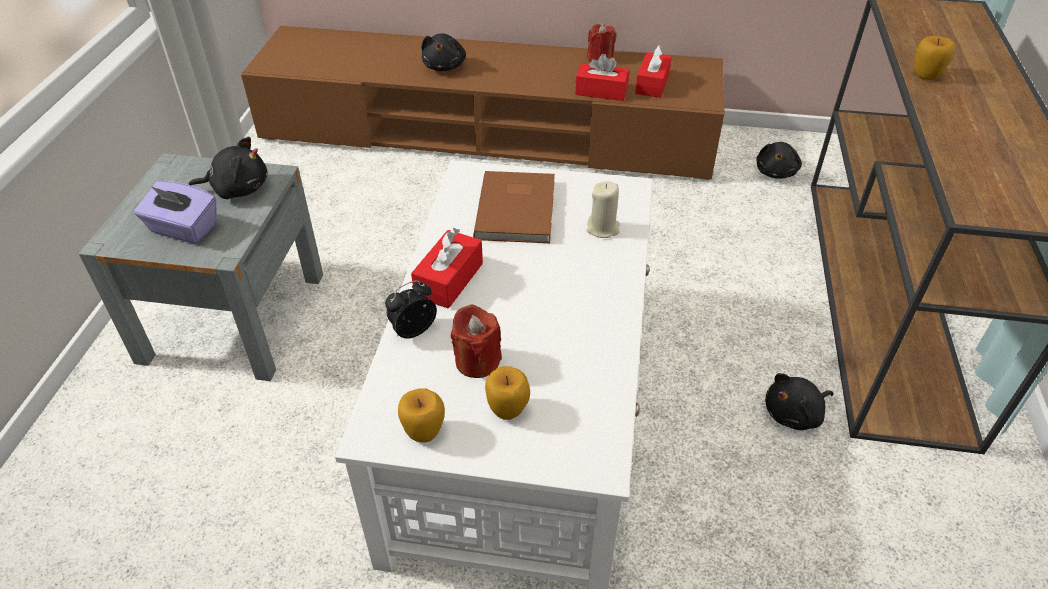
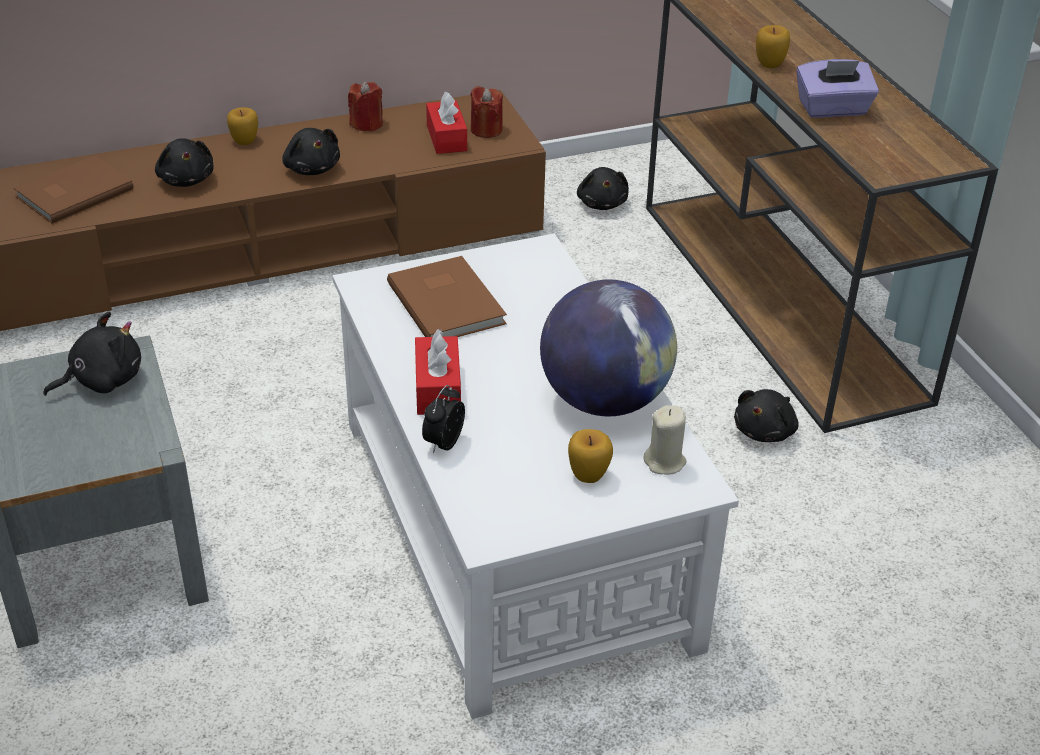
camera: 30 degrees left, 5 degrees down
(183, 229) = (81, 441): purple tissue box -> purple tissue box (832, 109)
(366, 56) = (72, 192): none -> brown book
(424, 432) = (530, 519): apple -> apple (245, 141)
(477, 361) = (527, 447): red candle -> red candle (486, 130)
(535, 81) = (311, 168): none -> black plush toy
(578, 342) = (604, 400): none -> globe
(601, 91) = (397, 161): red tissue box -> none
(603, 228) = (545, 294): beige candle -> beige candle (665, 462)

